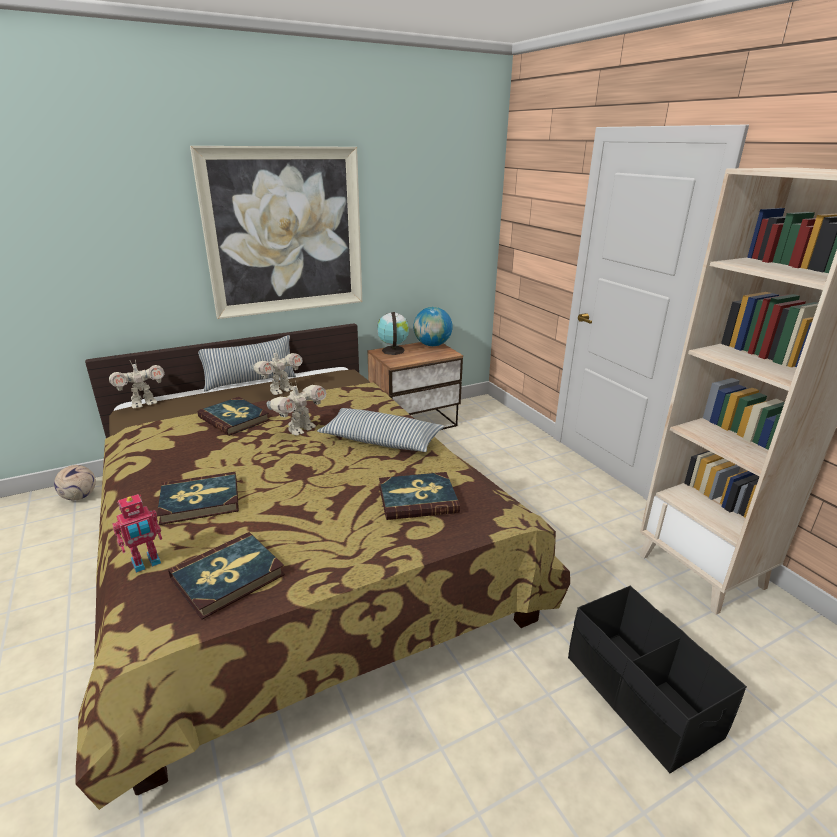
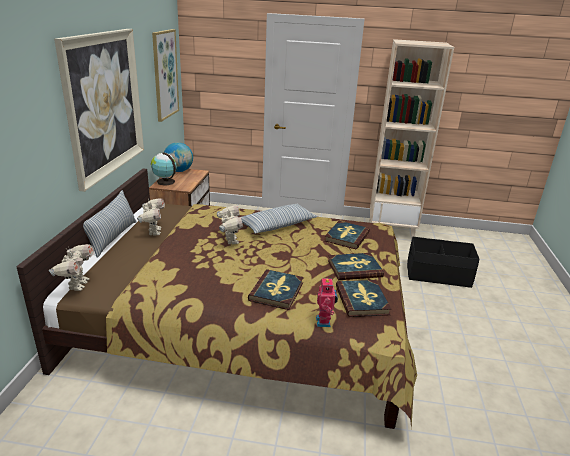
camera: 55 degrees left, 0 degrees up
(79, 497) = (45, 404): football -> none
(234, 419) = (179, 255): book -> book (354, 268)
(447, 216) = (165, 74): none -> picture

